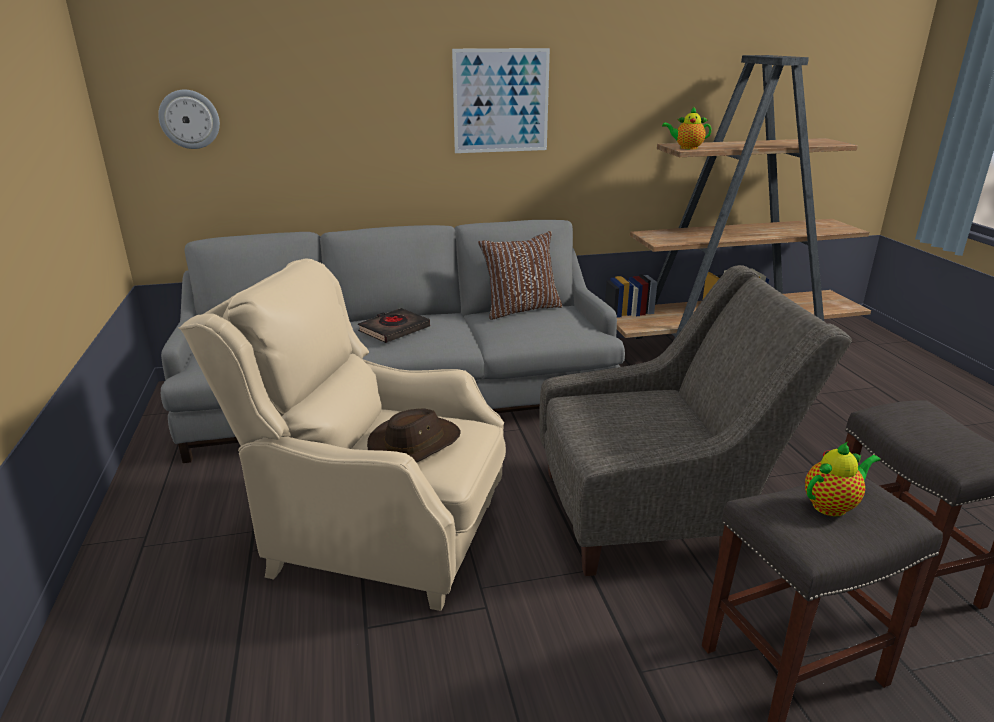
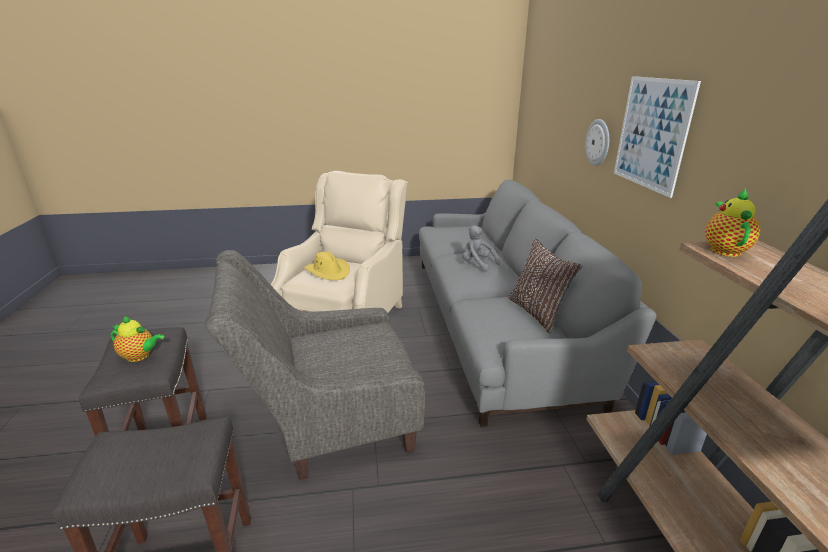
camera: 95 degrees right, 0 degrees up
(189, 119) = (535, 111): wall clock -> wall clock (598, 142)
(394, 330) = (477, 264): black book -> grey plush toy
(414, 444) = (328, 271): brown hat -> yellow hat
(656, 512) = (328, 423): grey armchair -> grey armchair turned 75 degrees clockwise
(832, 505) = (140, 356): teapot -> teapot turned 60 degrees counterclockwise

